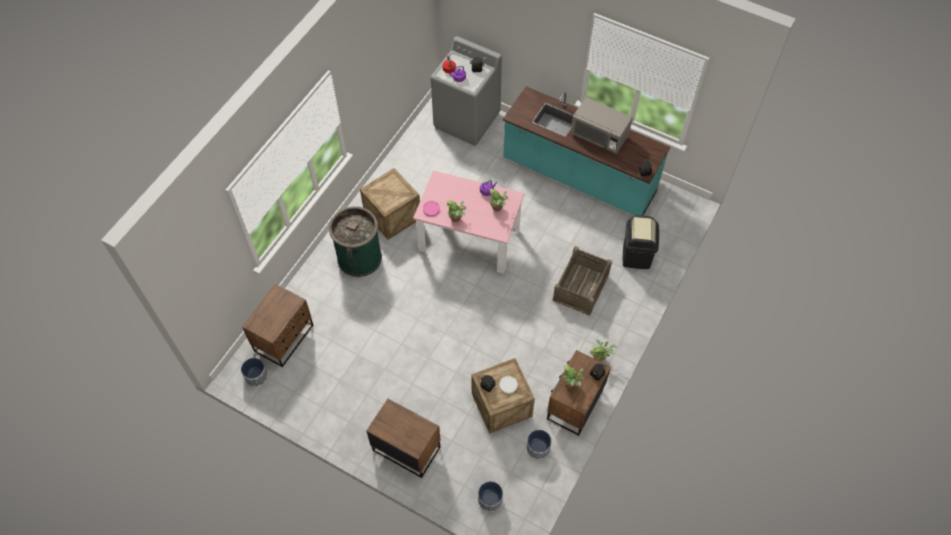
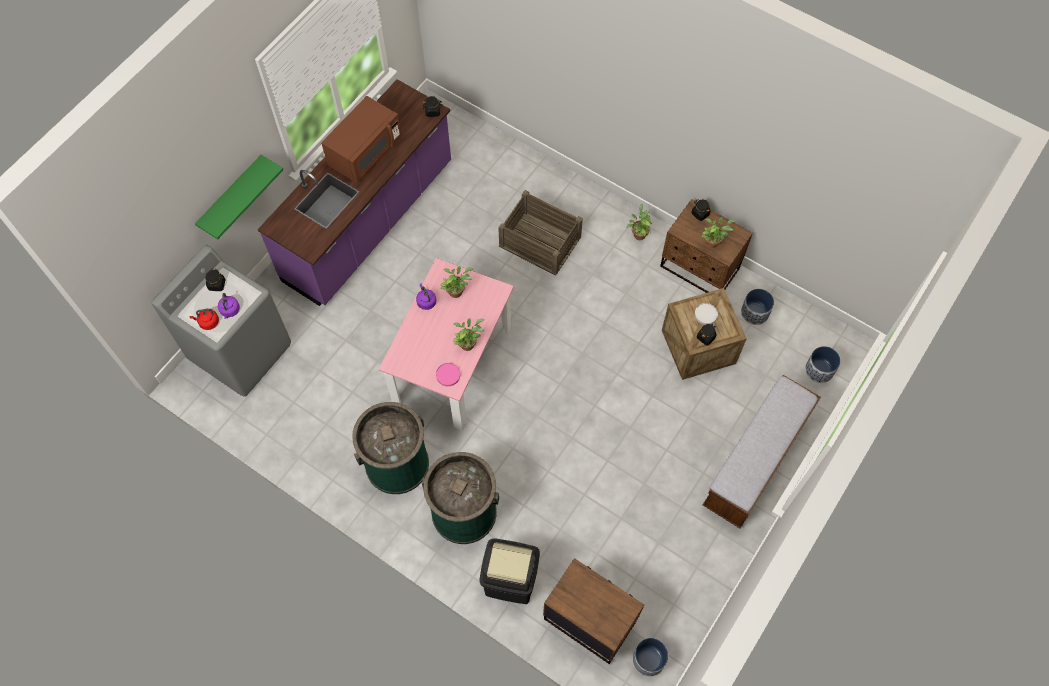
camera: 85 degrees left, 5 degrees up
(392, 215) = (397, 463): crate -> green trash can
(406, 448) = (755, 461): brown nightstand -> bench
(535, 58) = (231, 196): none -> green shelf
(578, 177) = (370, 223): turquoise counter -> purple counter
(599, 136) = (365, 152): grey microwave -> brown microwave
(636, 256) = (500, 176): black trash can -> black trash can (510, 581)

